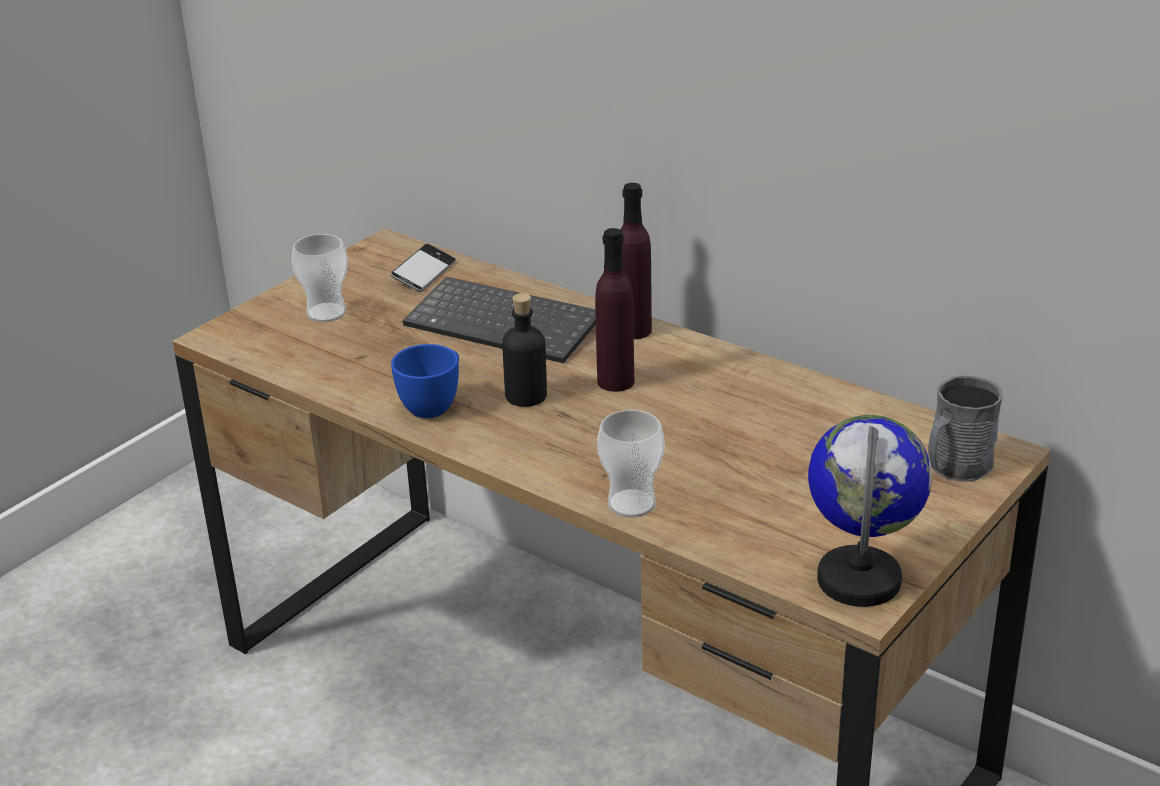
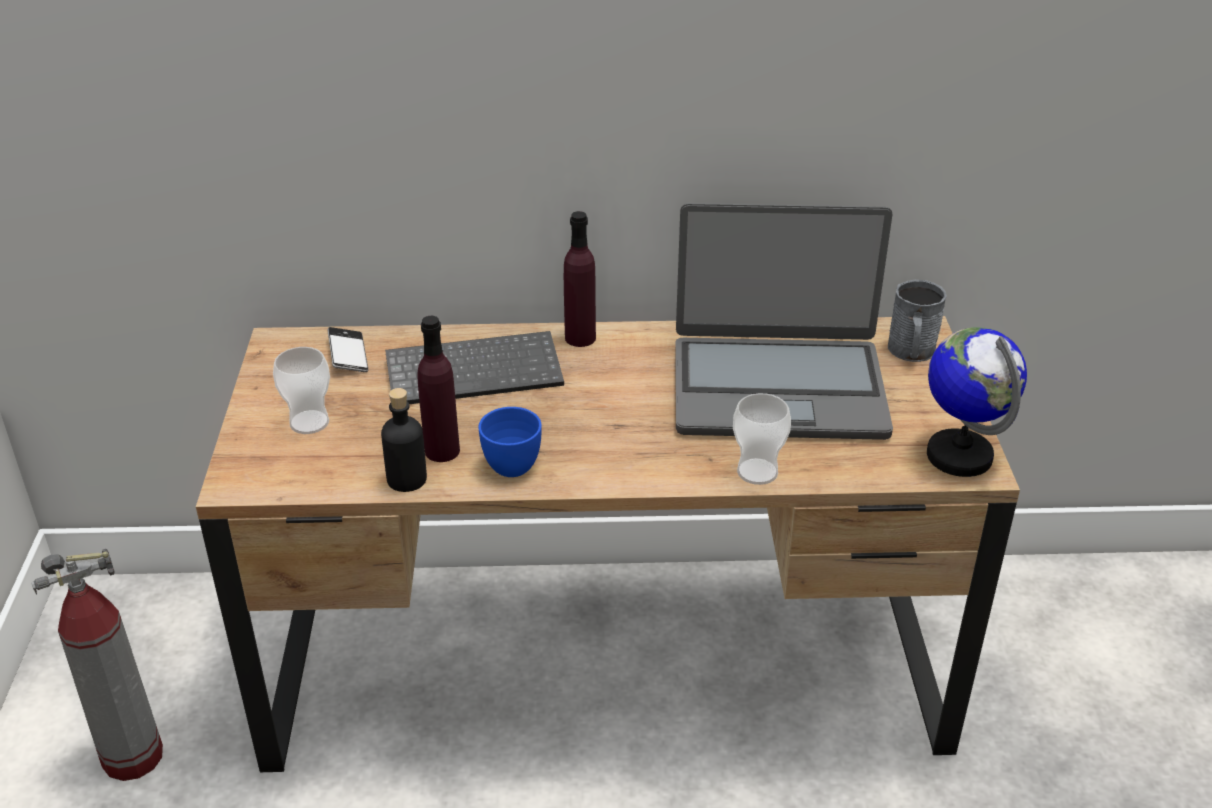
camera: 40 degrees left, 5 degrees up
(159, 586) = (132, 757): none -> fire extinguisher
(526, 396) = (572, 423): black bottle -> black bottle (407, 479)
(615, 381) = (621, 384): purple bottle -> purple bottle (442, 451)
(758, 443) = (778, 388): none -> laptop

